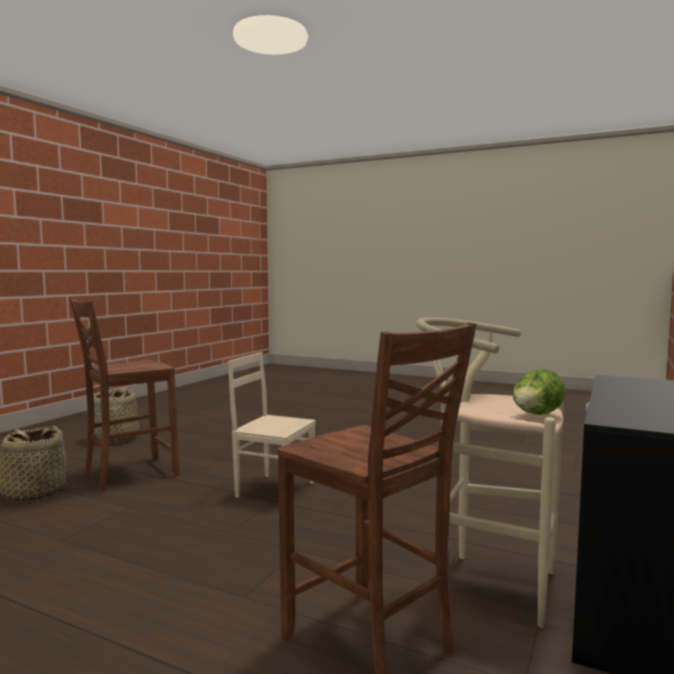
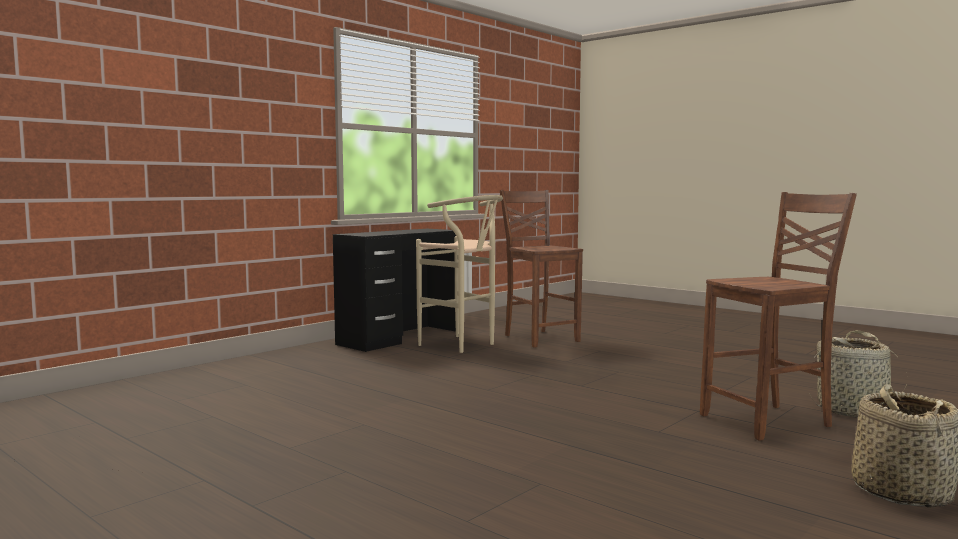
camera: 165 degrees left, 0 degrees up
(274, 489) = (581, 393): beige chair -> none
(536, 415) = (445, 243): lettuce -> none

